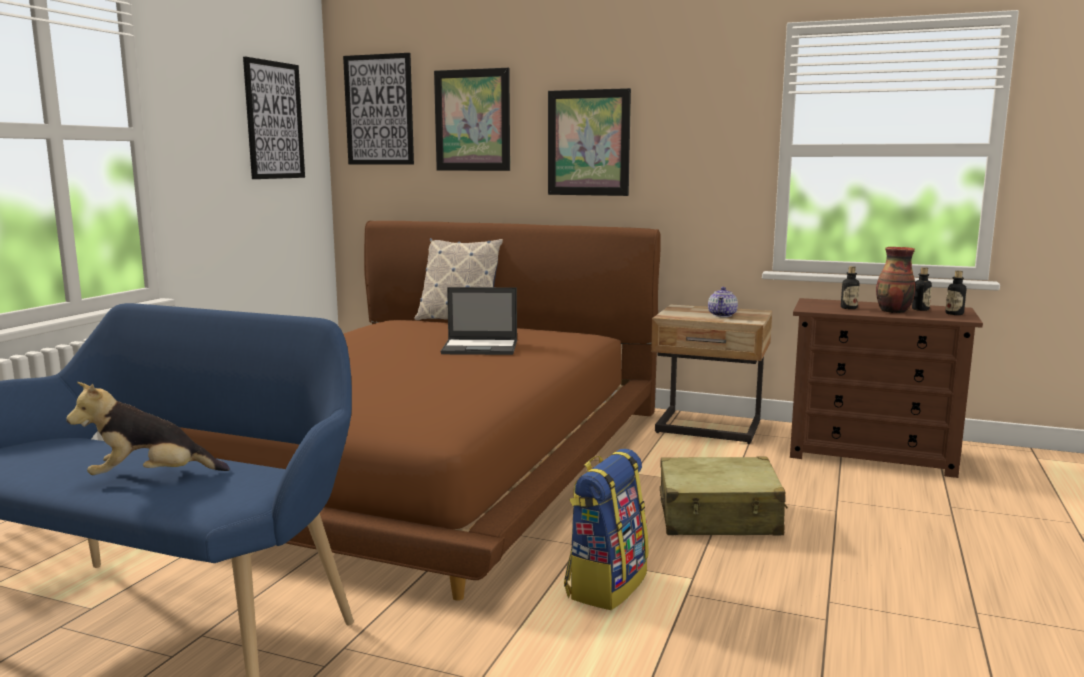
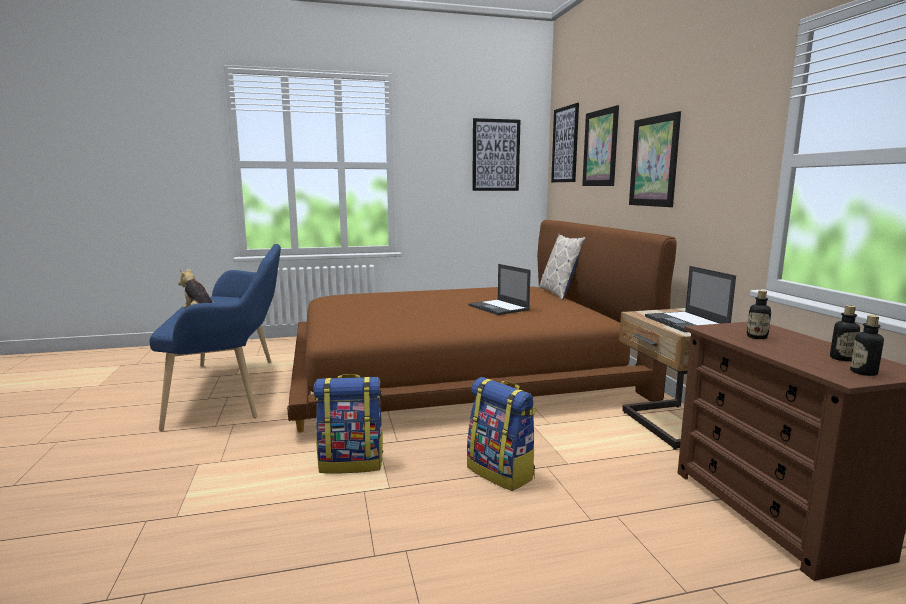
camera: 55 degrees right, 0 degrees up
(719, 517) = (501, 472): beige suitcase -> backpack
(722, 315) = (687, 322): teapot -> laptop
(893, 311) = (790, 351): vase -> none

